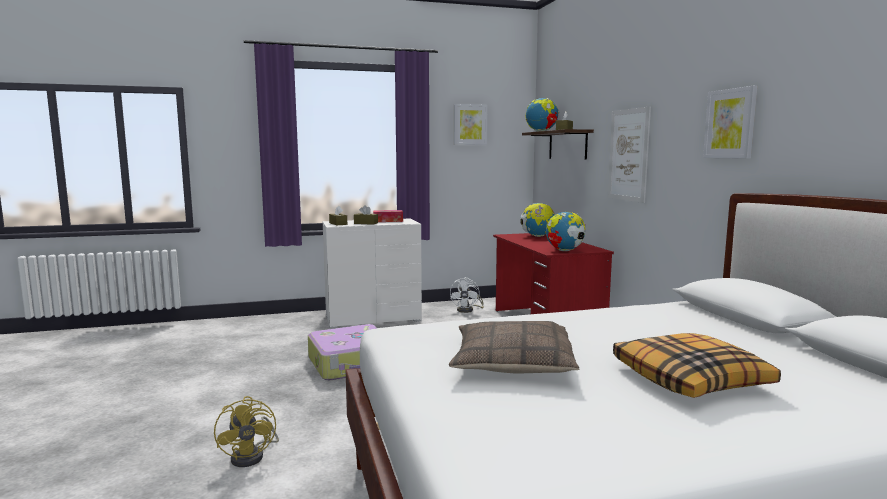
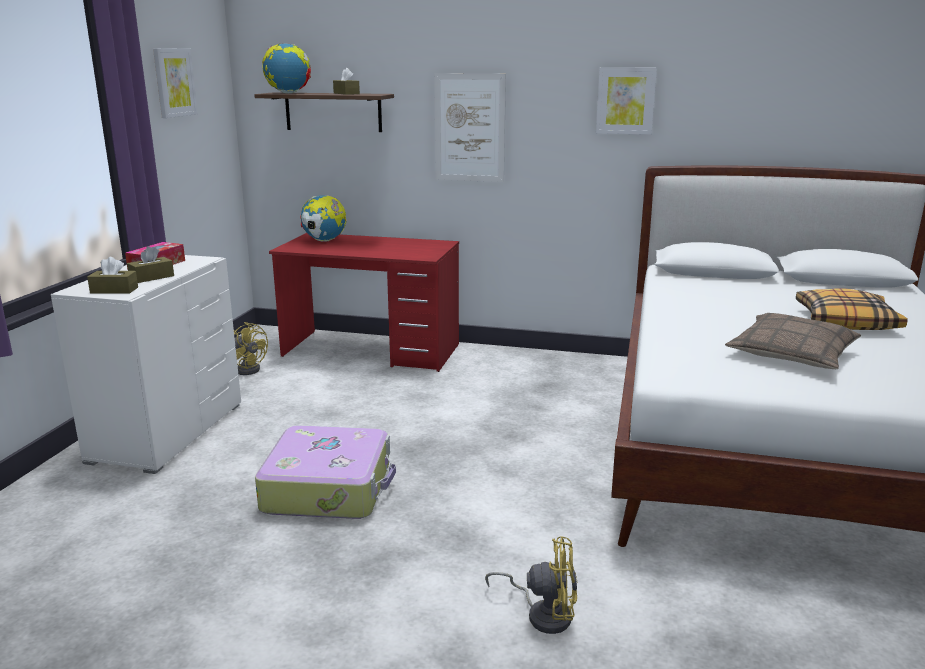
camera: 60 degrees left, 10 degrees up
(468, 310) = (249, 368): white fan -> yellow fan
(564, 251) = (427, 252): globe -> none

